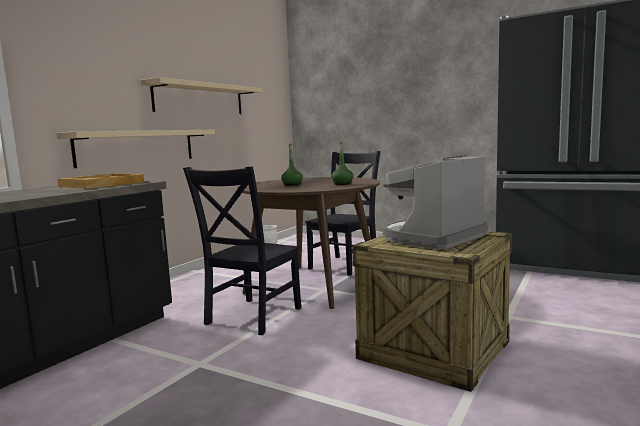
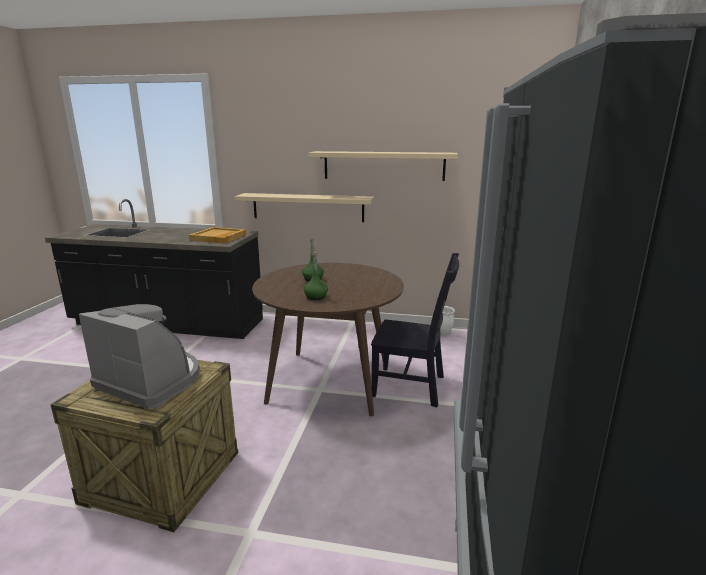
camera: 70 degrees right, 10 degrees up
(251, 317) = (242, 370): black chair -> none

